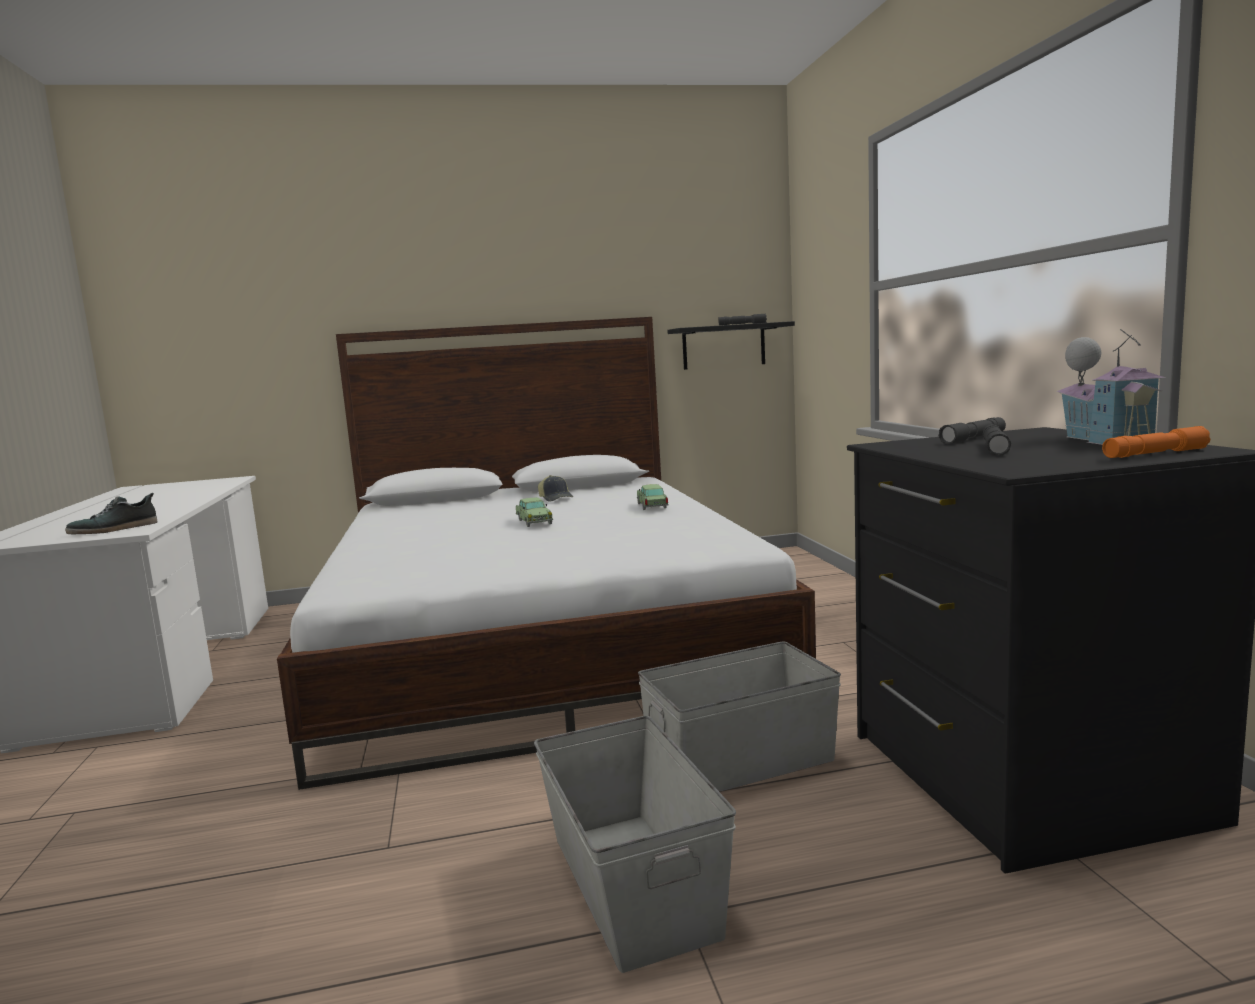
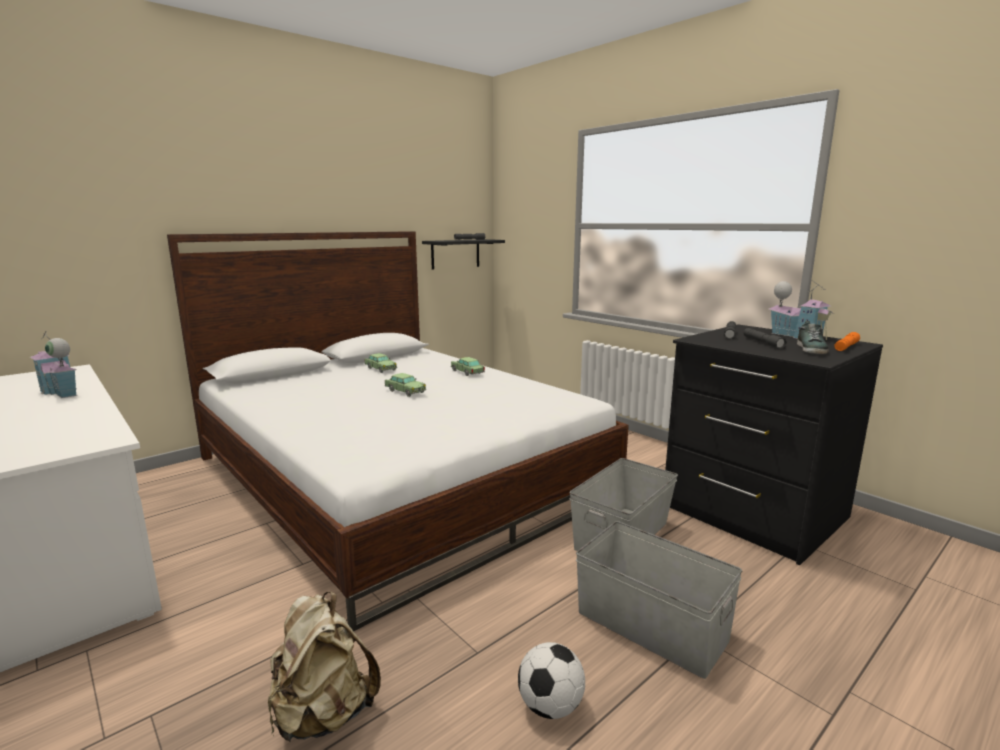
camera: 30 degrees left, 5 degrees up
(114, 529) = (75, 440): shoe -> shoe (811, 349)
(185, 857) = (323, 714): none -> beige backpack
(186, 495) = (61, 392): none -> toy house
(390, 930) = (550, 706): none -> football
(556, 498) = (380, 369): cap -> toy car

